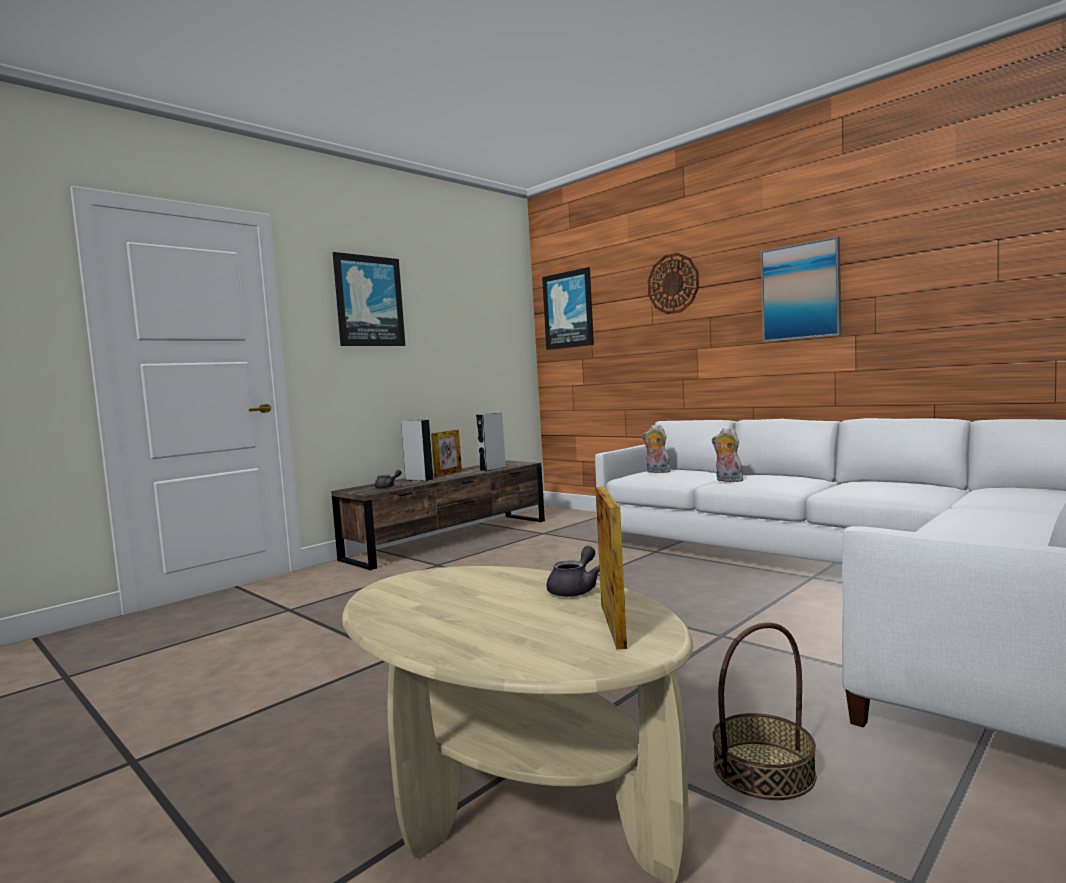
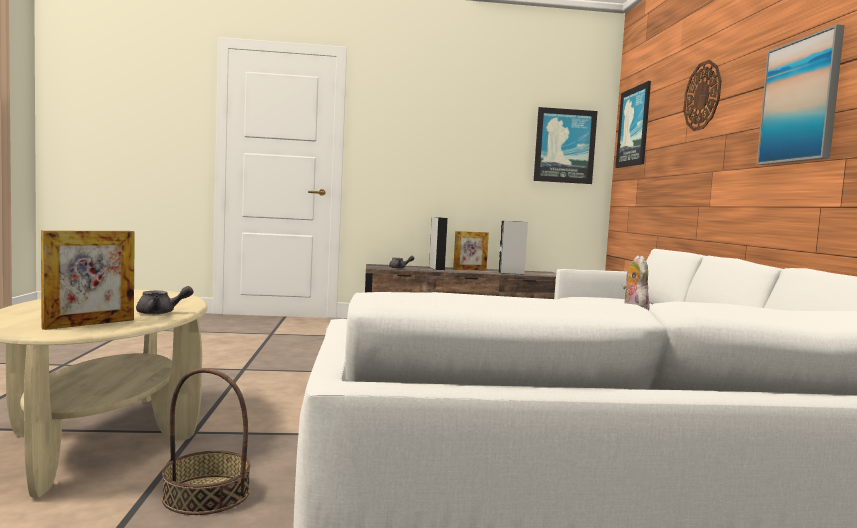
camera: 40 degrees right, 0 degrees up
(369, 301) = (423, 114): picture -> picture (564, 146)
(656, 472) = (610, 298): plush toy -> none

